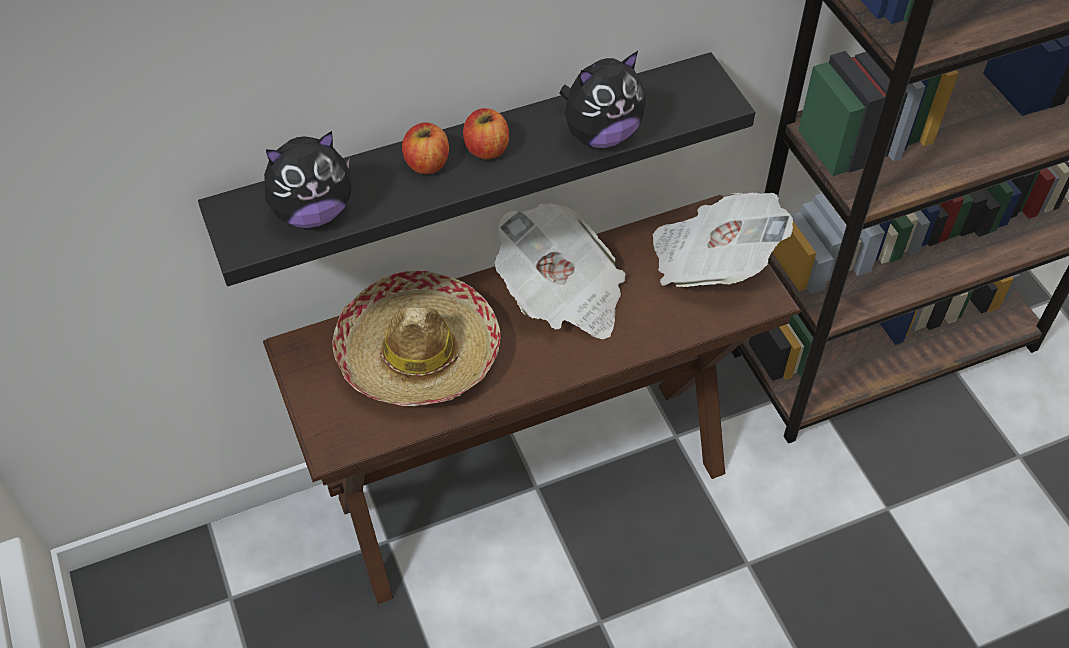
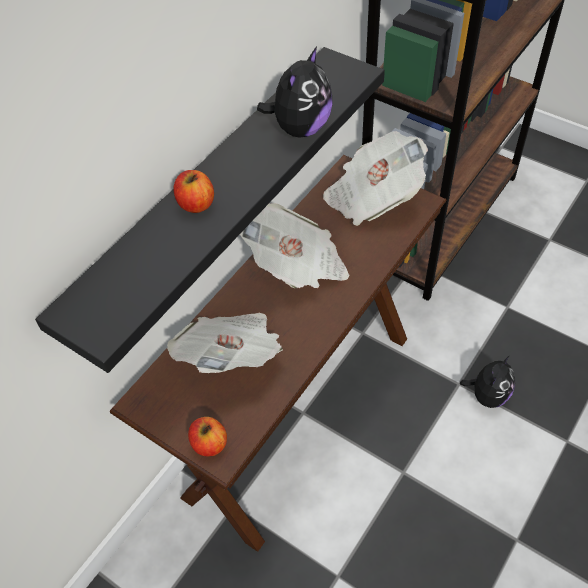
camera: 30 degrees left, 0 degrees up
(312, 212) = (138, 280): plush toy -> plush toy (487, 395)
(418, 353) = (232, 356): hat -> newspaper
(486, 149) = (230, 174): apple -> apple (209, 444)

